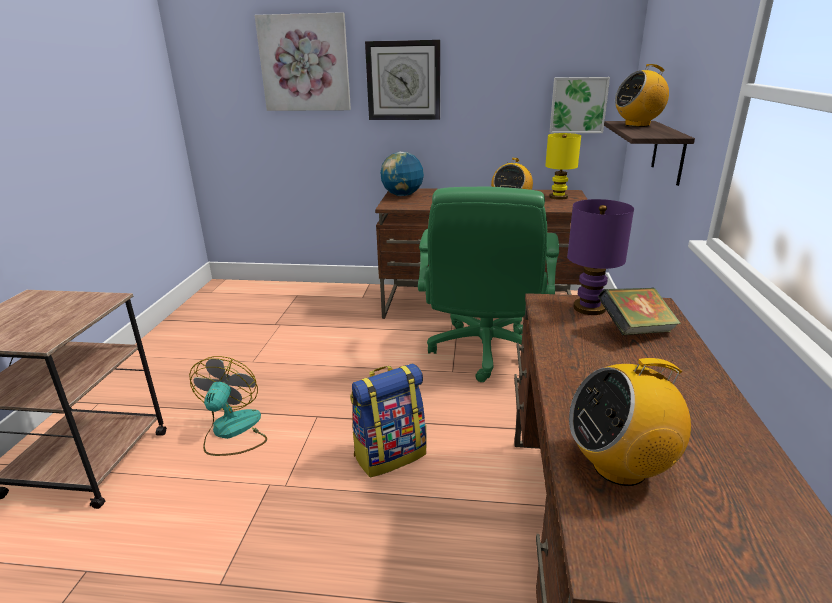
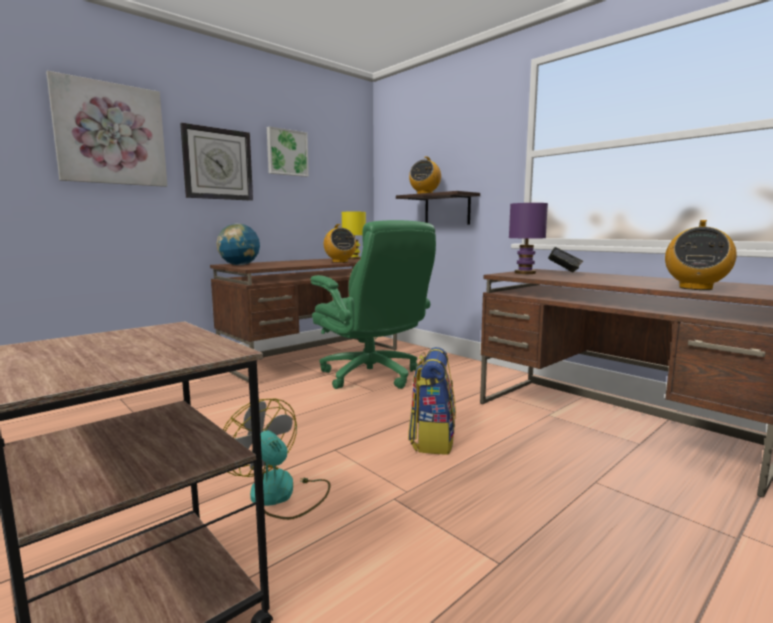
camera: 50 degrees left, 15 degrees down
(578, 105) = (345, 195): picture -> picture (286, 152)

